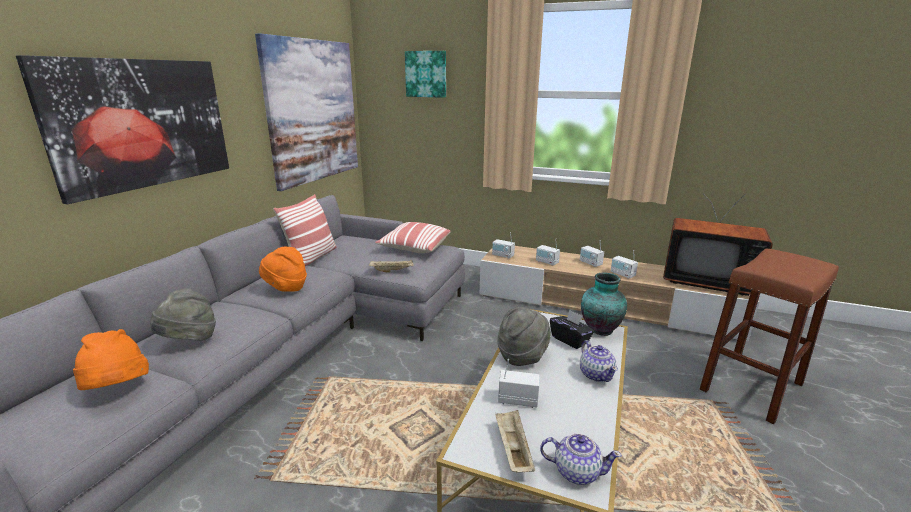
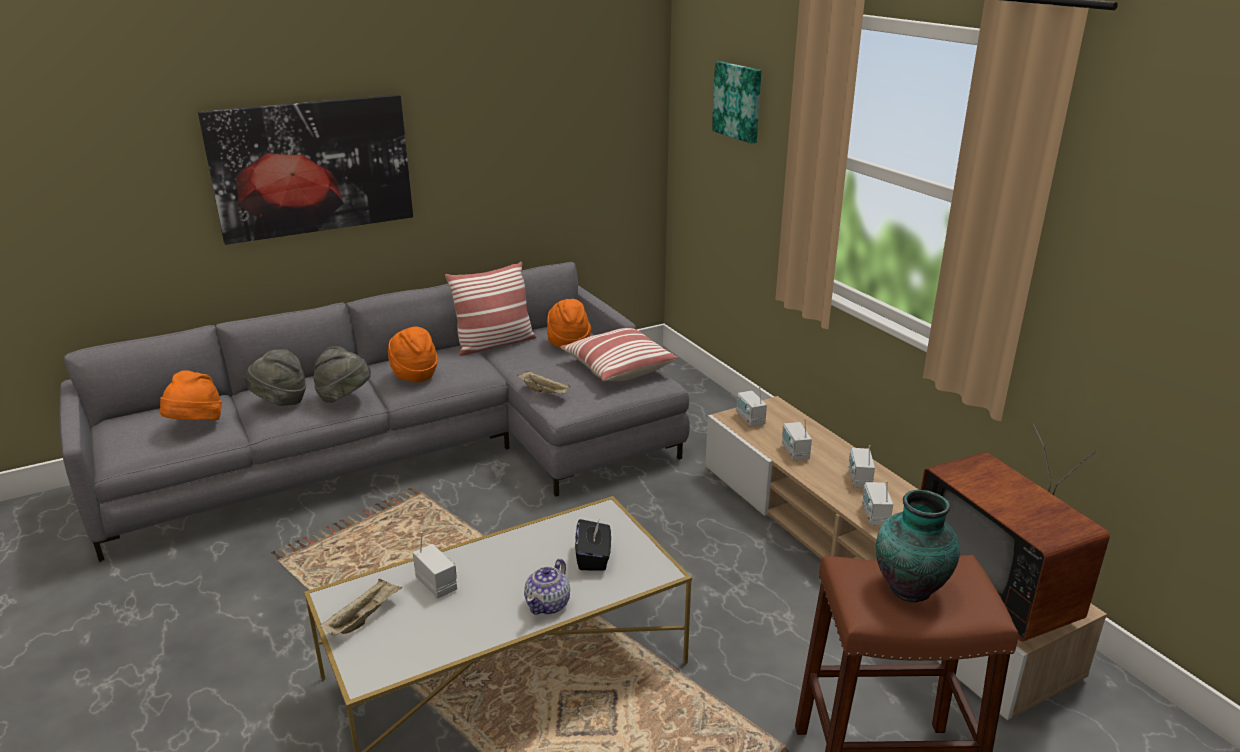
camera: 40 degrees right, 5 degrees up
(313, 111) = (569, 143): picture -> none
(364, 244) = (568, 343): none -> orange hat
(522, 355) = (515, 548): grey hat -> grey hat (344, 397)
(576, 471) = (377, 662): teapot -> none
(600, 329) = (651, 563): vase -> vase (911, 587)

